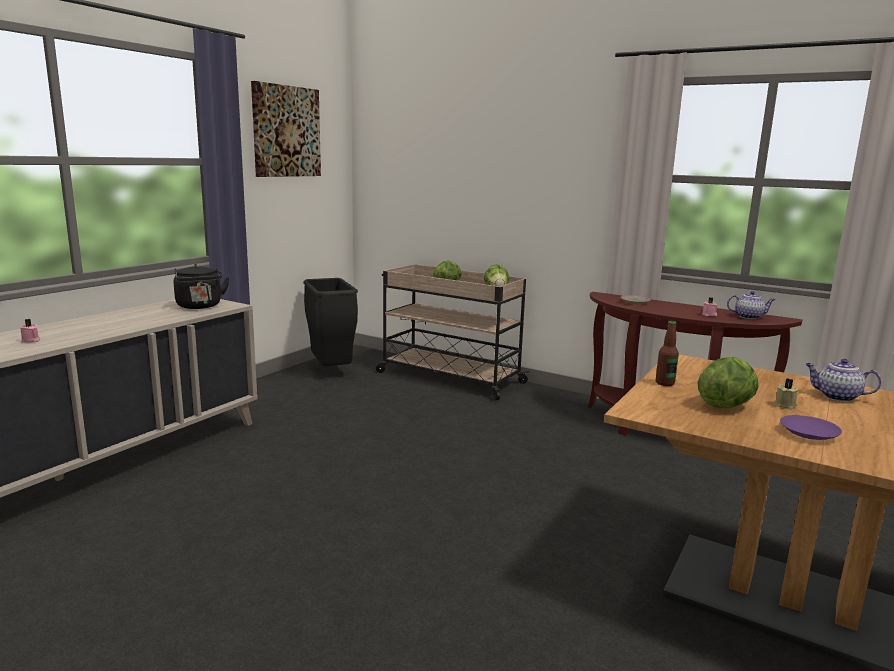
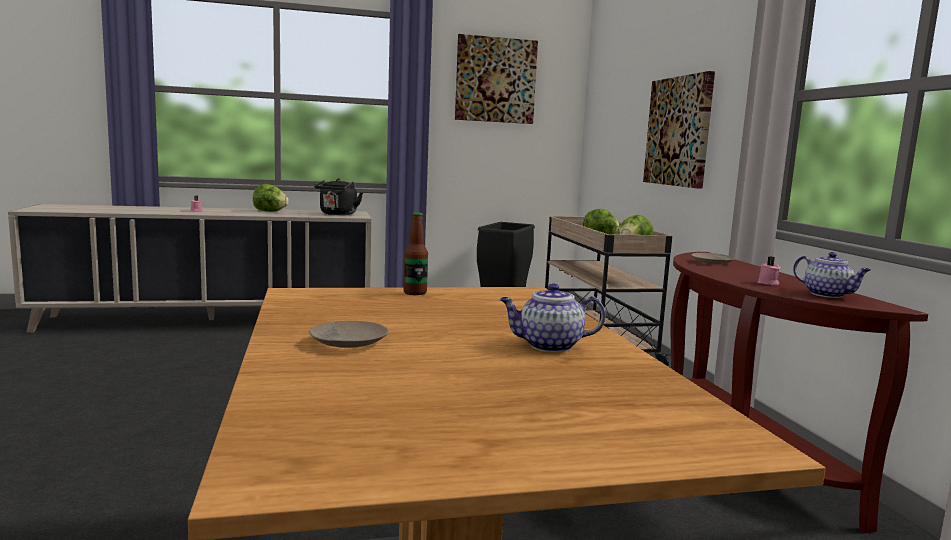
camera: 45 degrees right, 5 degrees down
(515, 192) = (679, 131): none -> picture
(726, 406) = (384, 312): lettuce -> lettuce (269, 211)
(786, 405) = (446, 330): beige candle -> none
(809, 434) = (348, 342): purple plate -> beige plate
(836, 397) = (548, 346): teapot -> teapot turned 75 degrees counterclockwise

